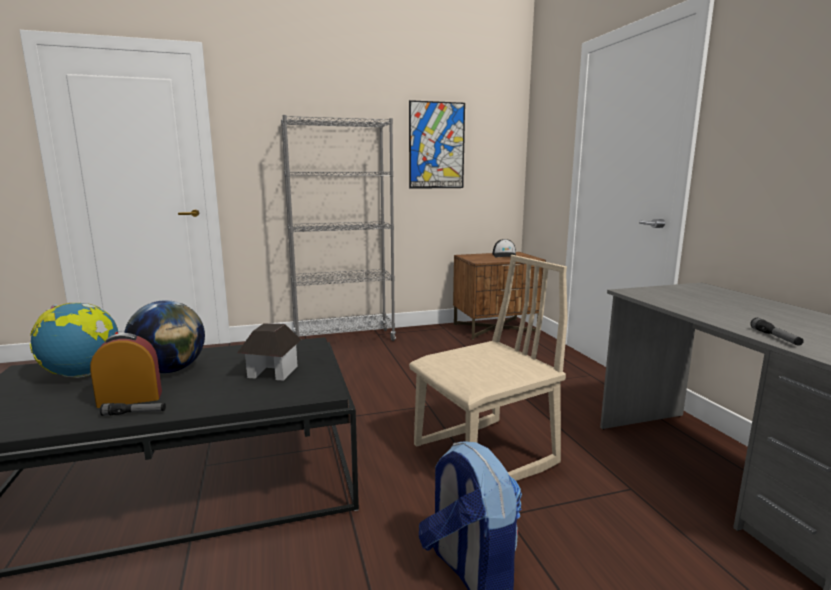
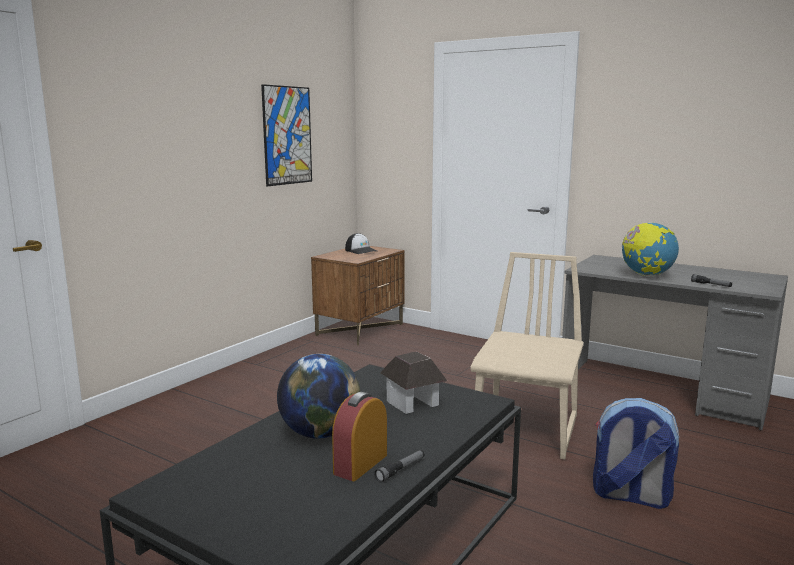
camera: 40 degrees left, 0 degrees up
(83, 374) = (241, 469): globe -> globe (646, 276)
(344, 339) = (230, 379): grey bookcase -> none

